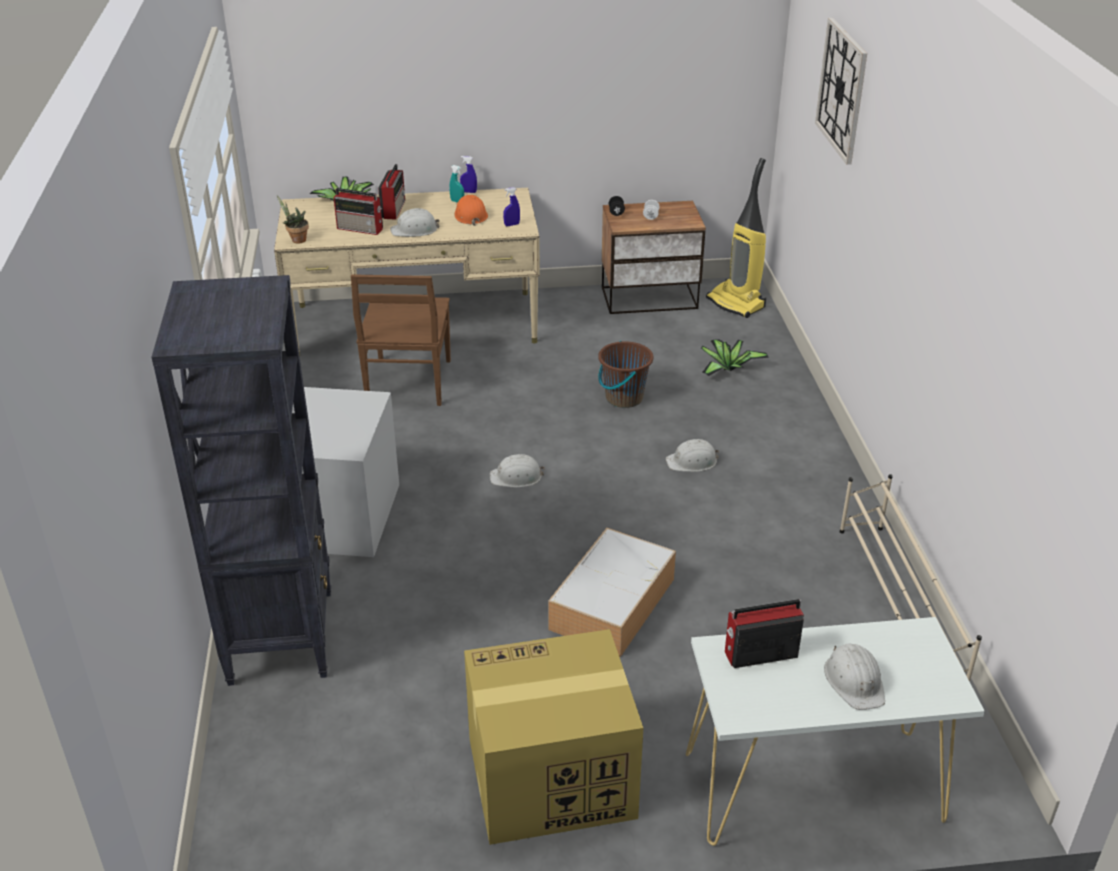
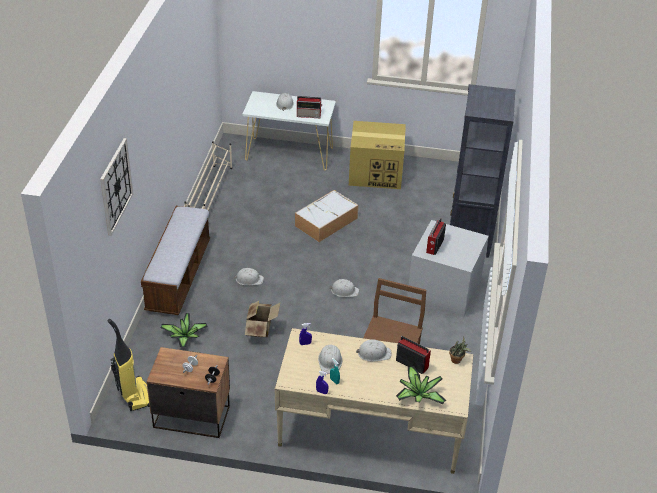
camera: 165 degrees left, 5 degrees up
(394, 209) = (383, 382): radio -> radio (434, 246)
(470, 215) = (330, 361): orange hard hat -> white hard hat
(623, 398) = (261, 329): brown bucket -> cardboard box
(813, 443) = (179, 276): none -> bench

